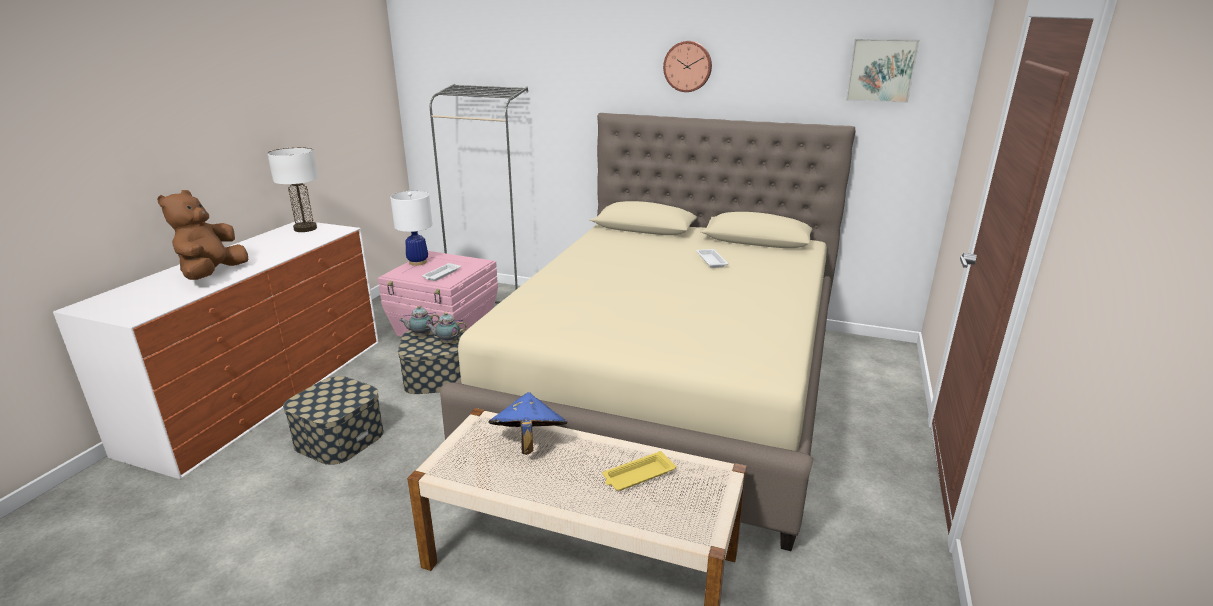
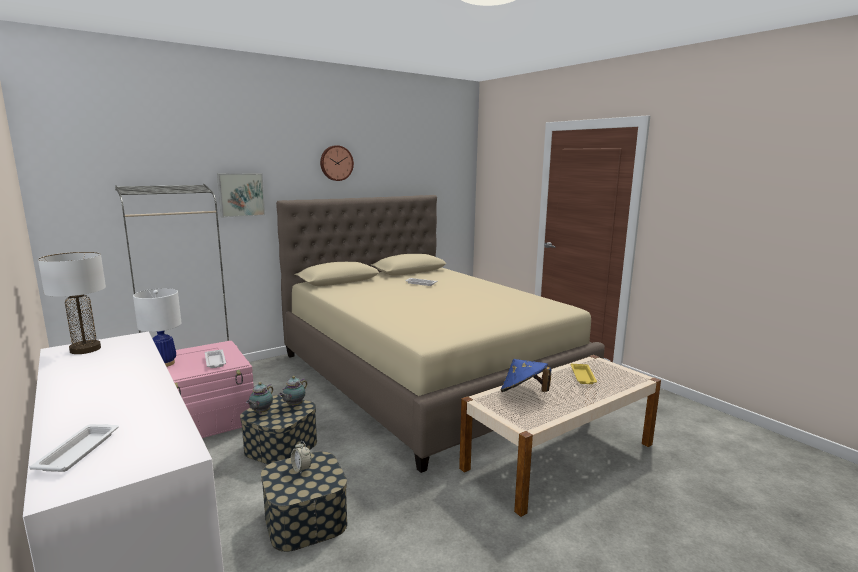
camera: 55 degrees left, 10 degrees down
(134, 291) = (79, 451): none -> white tray
(212, 274) = (128, 403): brown plush toy -> none
(341, 392) = (301, 469): none -> alarm clock
(881, 70) = (439, 163): picture -> picture (241, 194)

